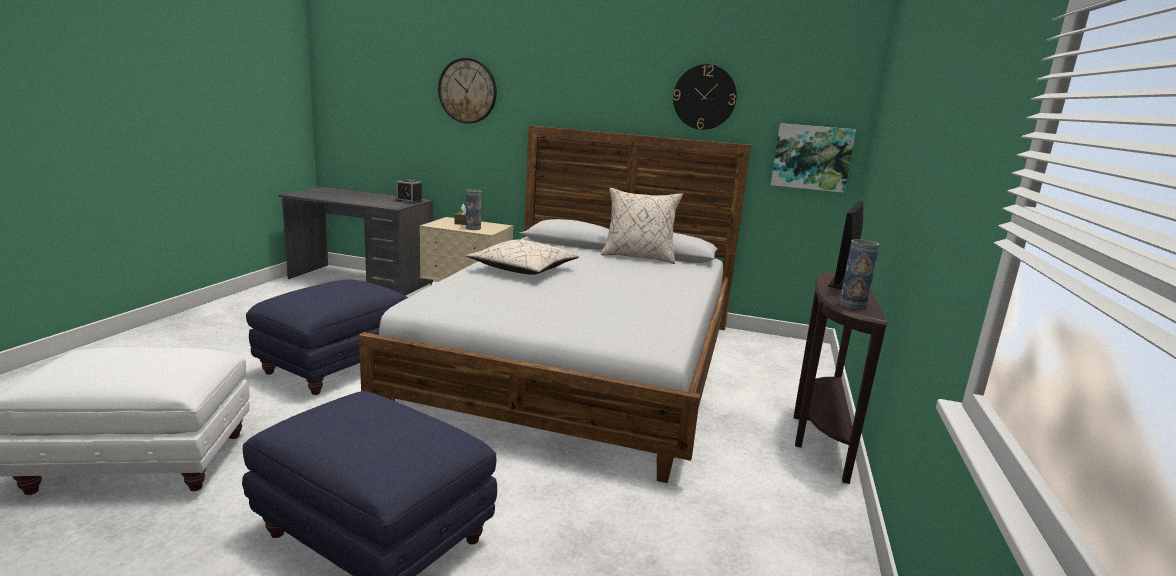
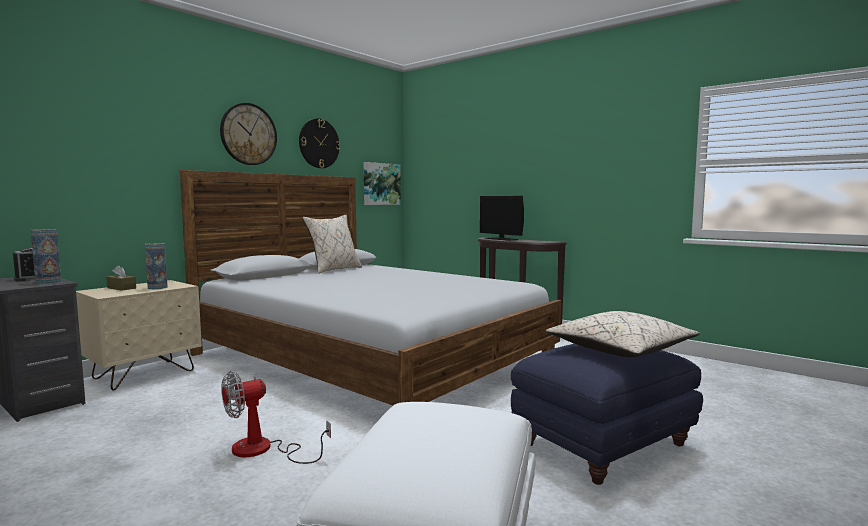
camera: 65 degrees left, 10 degrees down
(336, 367) = (263, 450): blue ottoman -> fan
(467, 91) = (89, 132): wall clock -> wall clock (248, 134)
(523, 270) = (337, 287): beige pillow -> beige pillow (620, 350)
(852, 305) = (541, 241): vase -> vase (48, 282)

